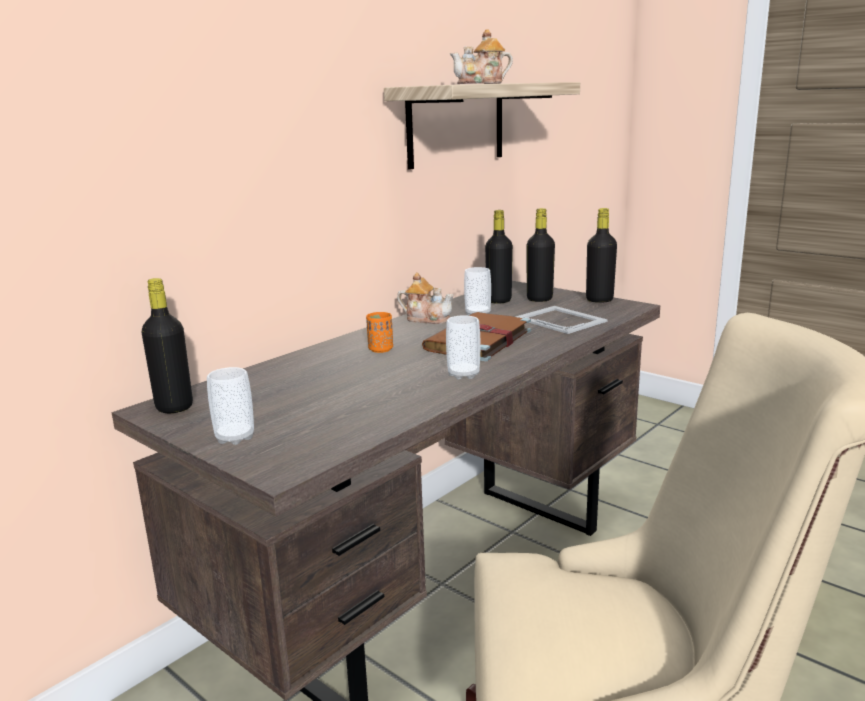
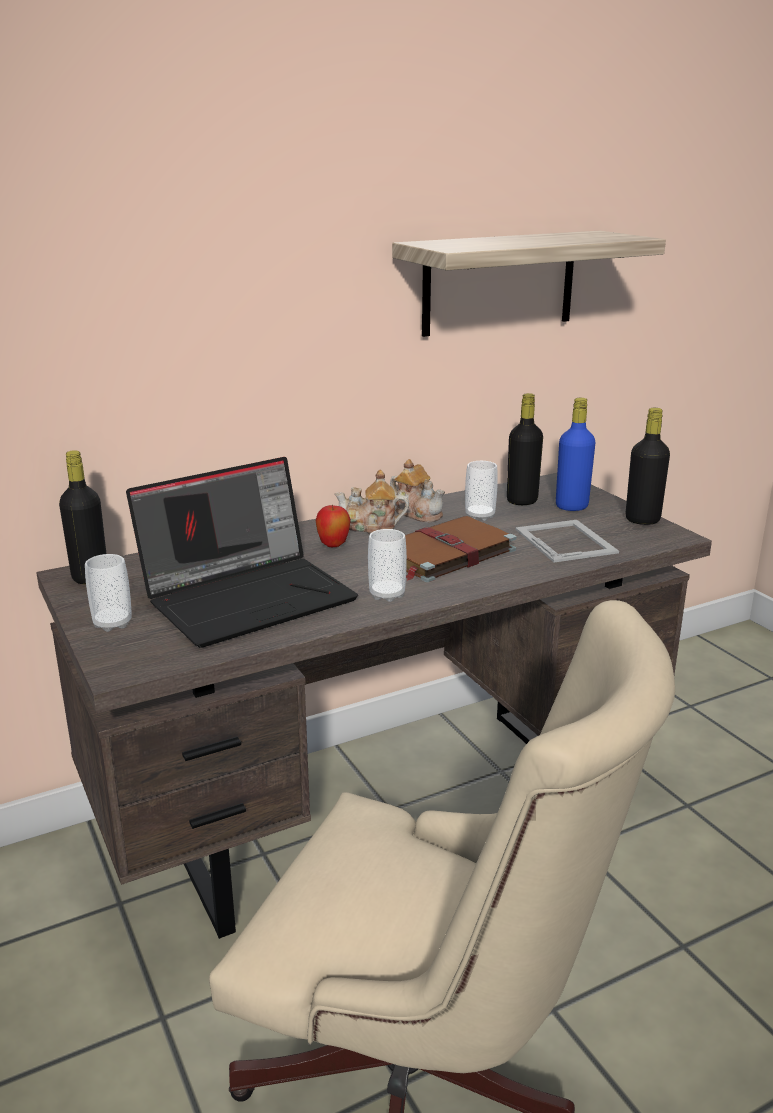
camera: 20 degrees right, 5 degrees up
(346, 395) = (249, 596): none -> laptop
(380, 349) = (333, 545): orange cup -> apple
(481, 83) = (512, 243): teapot -> teapot (371, 526)
(539, 299) = (571, 506): black bottle -> blue bottle

